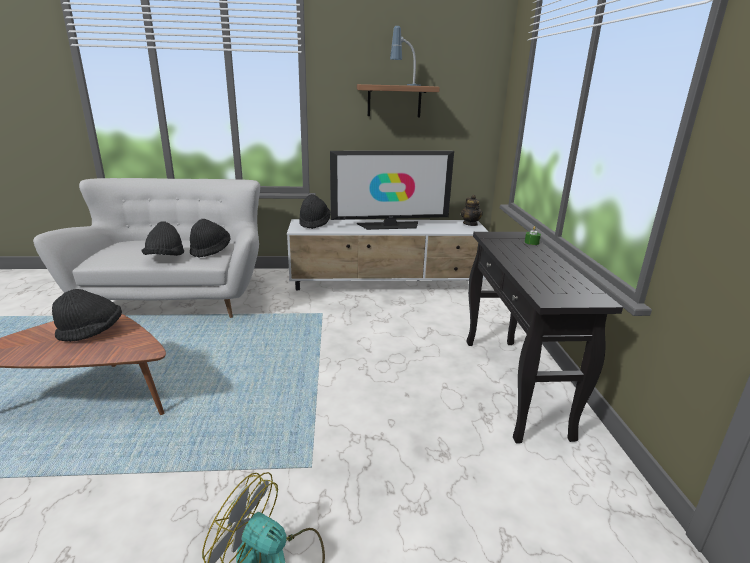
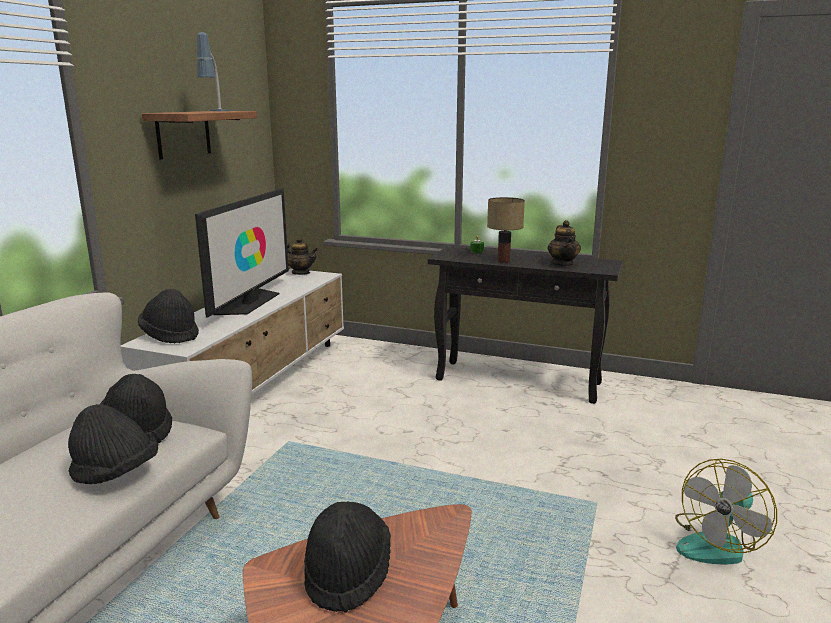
camera: 65 degrees left, 5 degrees down
(512, 254) = (503, 261): none -> table lamp
(544, 278) = (563, 264): none -> teapot

